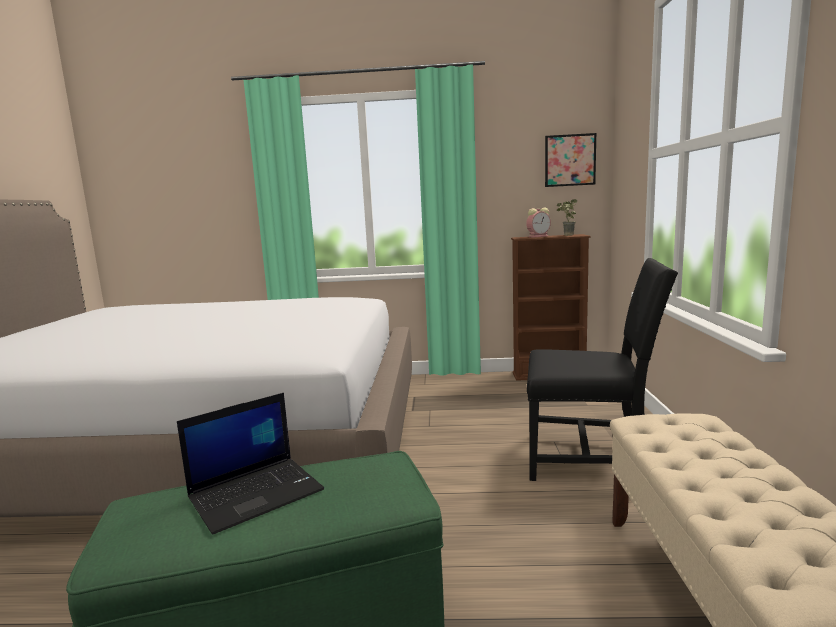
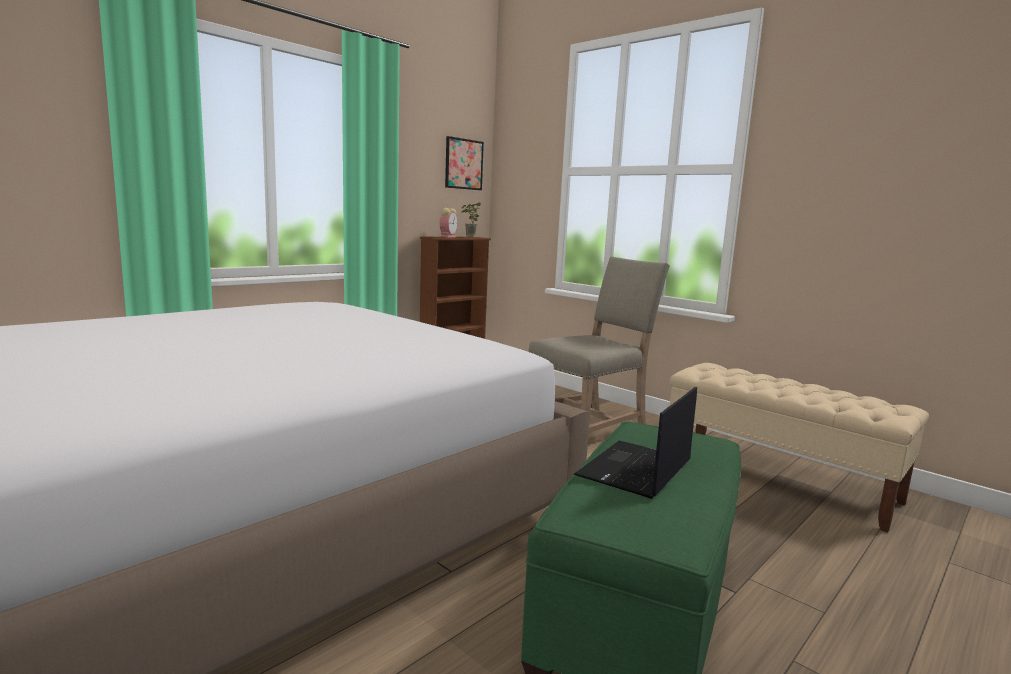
camera: 50 degrees left, 0 degrees up
(257, 493) = (635, 470): laptop -> laptop turned 150 degrees counterclockwise
(590, 459) = (590, 426): black chair -> beige chair

